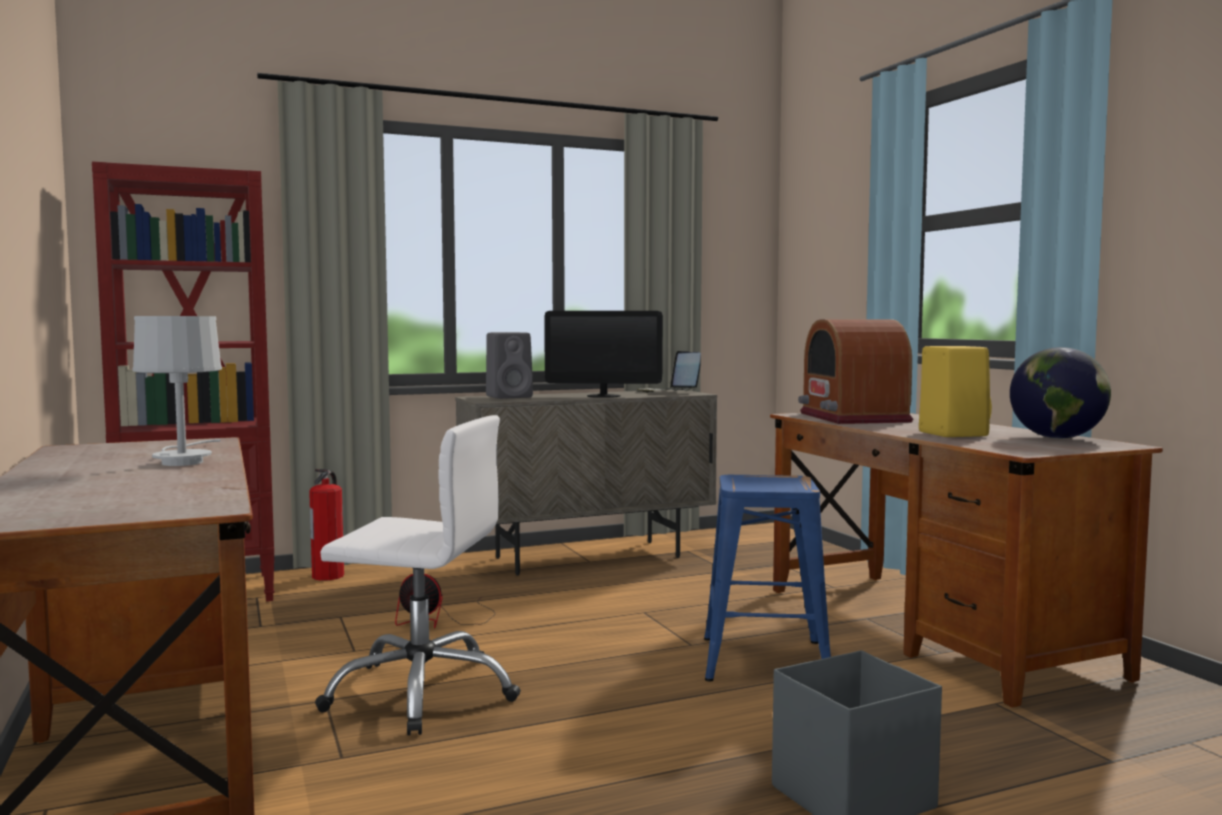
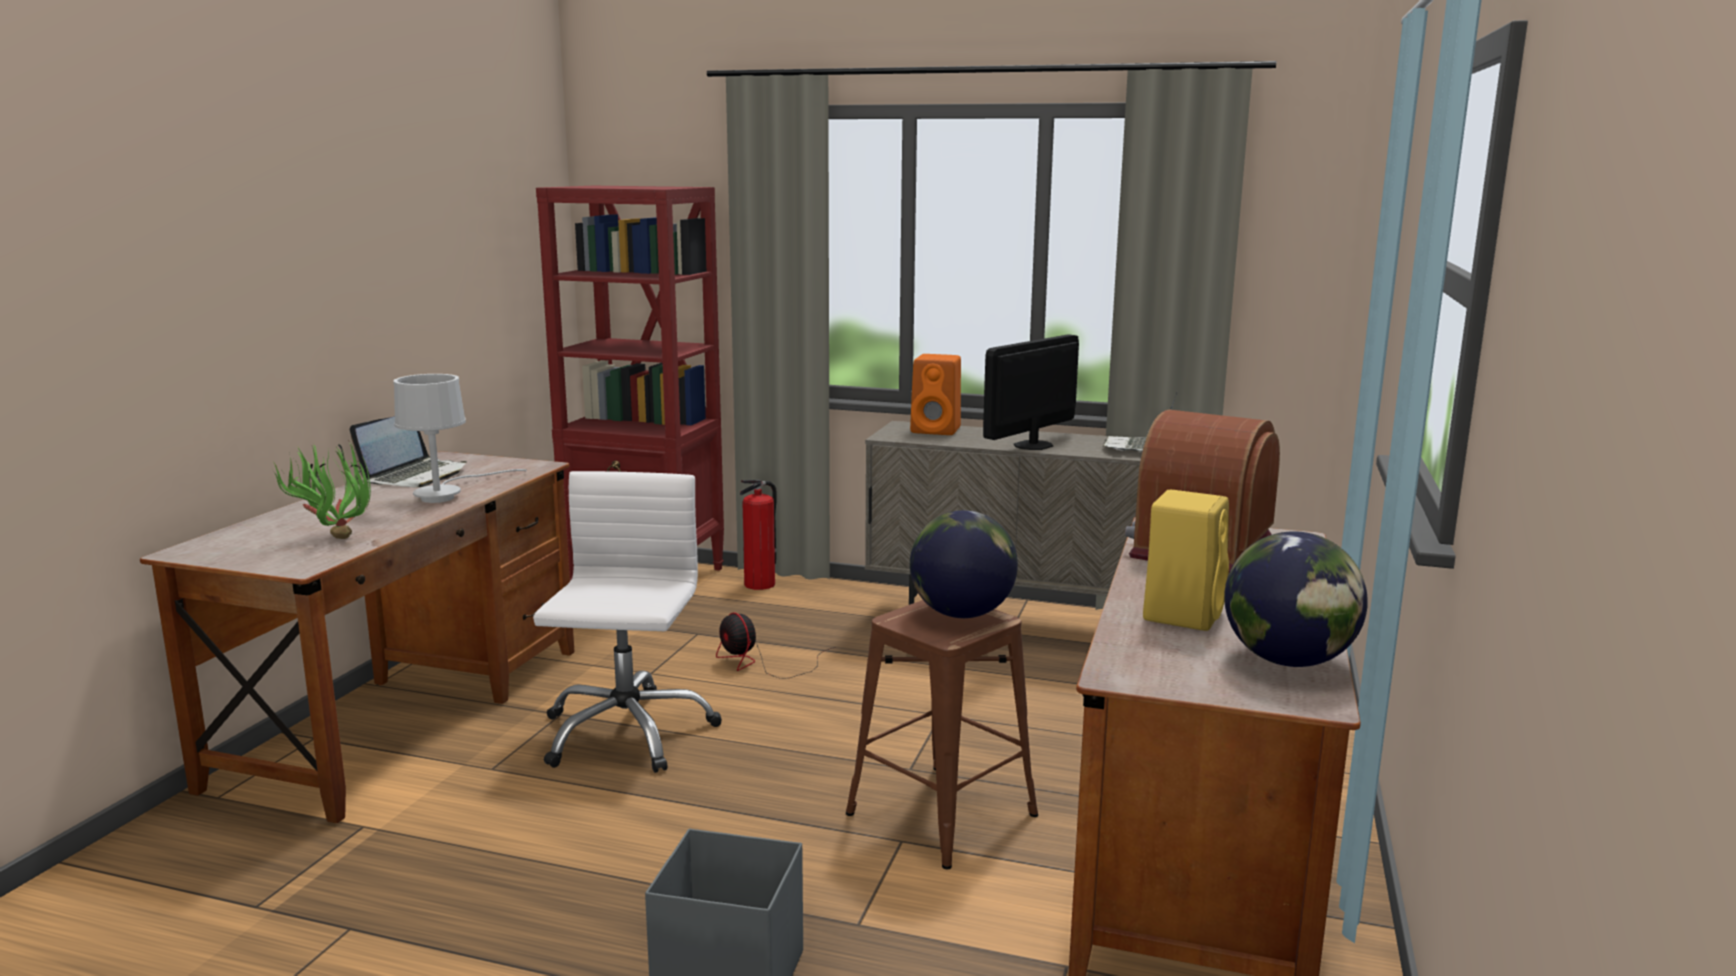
camera: 40 degrees right, 10 degrees up
(86, 457) = (415, 476): none -> laptop
(160, 492) = (332, 537): none -> potted plant
(422, 692) = (626, 732): white office chair -> white office chair turned 135 degrees counterclockwise
(510, 396) = (937, 430): grey speaker -> orange speaker
(603, 396) = (1033, 445): monitor -> monitor turned 90 degrees clockwise
(763, 660) = (940, 813): blue stool -> brown stool
(766, 479) = (961, 614): none -> globe

